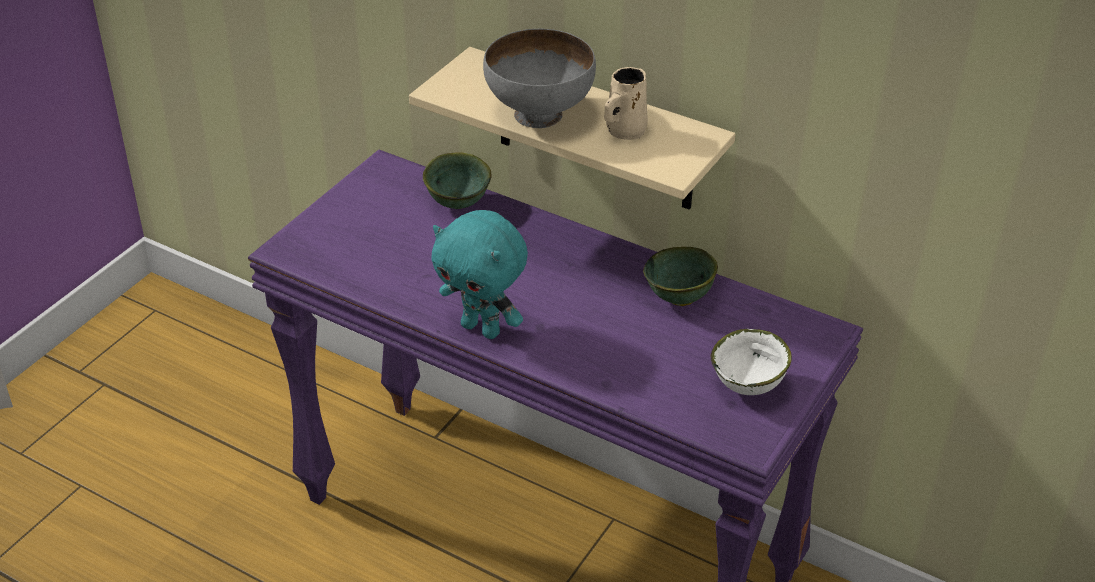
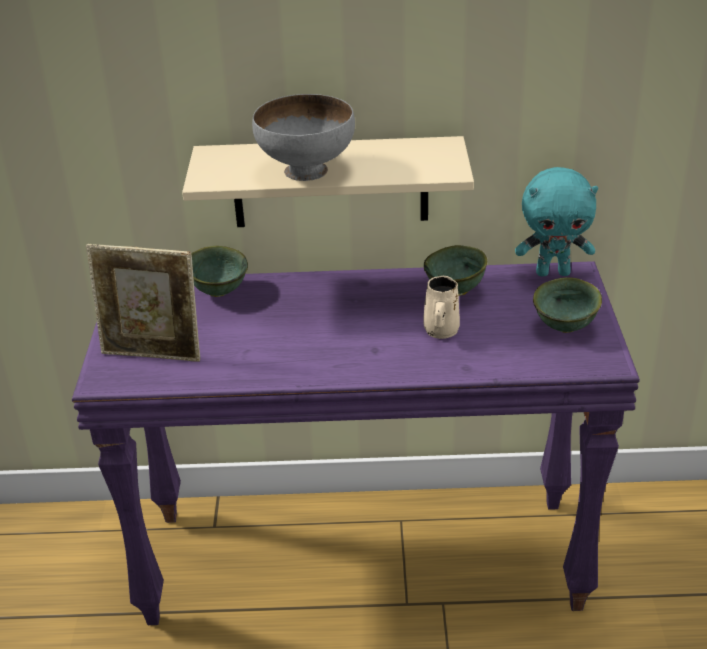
camera: 30 degrees left, 5 degrees down
(346, 243) = (153, 354): none -> picture frame
(482, 329) = (332, 369): turquoise plush toy -> turquoise plush toy (553, 272)
(624, 131) = (384, 160): beige mug -> beige mug (440, 331)
(749, 387) = (566, 327): white bowl -> green bowl

